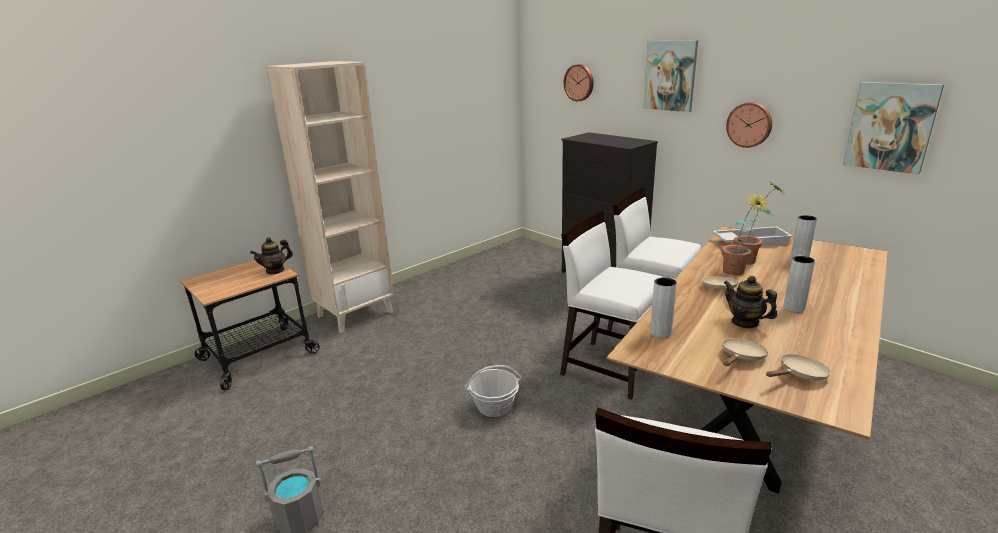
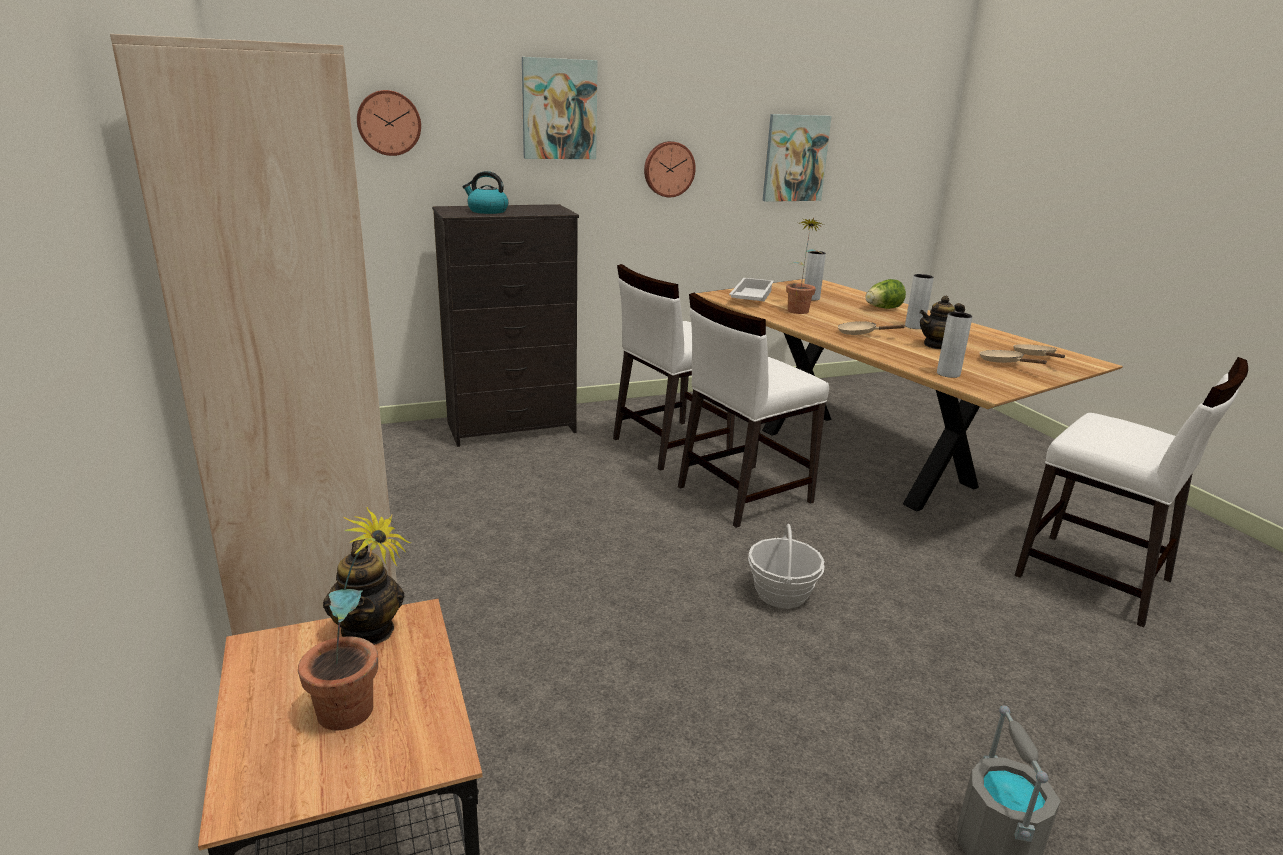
camera: 70 degrees left, 0 degrees up
(596, 138) = (487, 211): none -> kettle
(737, 273) = (827, 320): potted plant -> potted plant (361, 713)
(832, 289) = (882, 308): none -> lettuce

